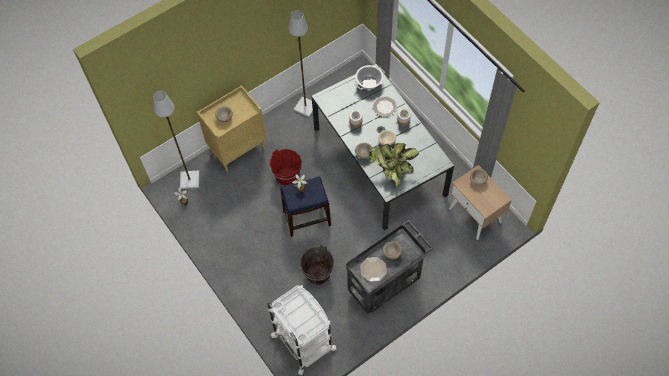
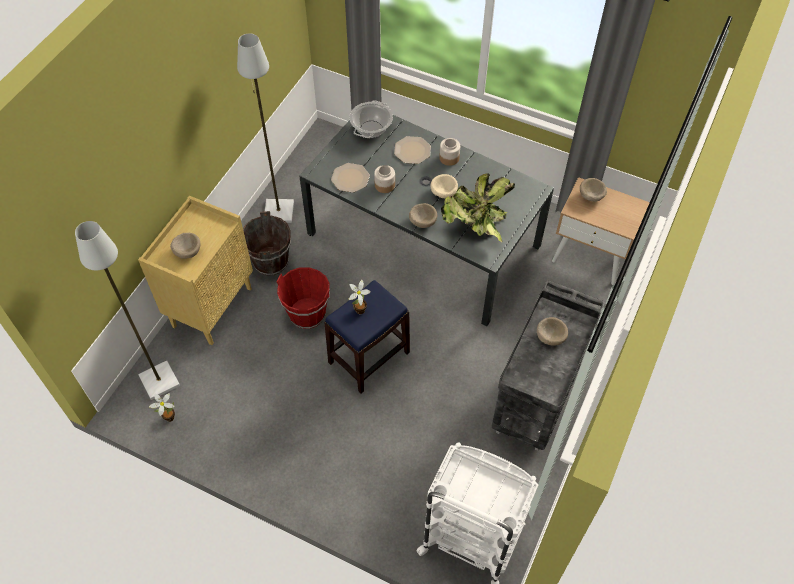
camera: 30 degrees left, 5 degrees down
(318, 274) = (432, 429): brown bucket -> brown bucket (271, 262)
(373, 269) = (539, 372): plate -> plate (350, 178)

